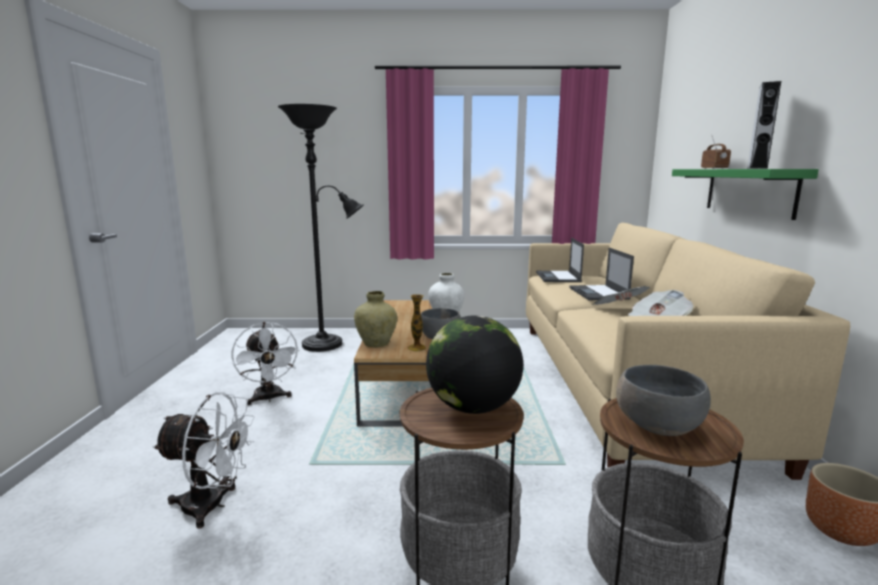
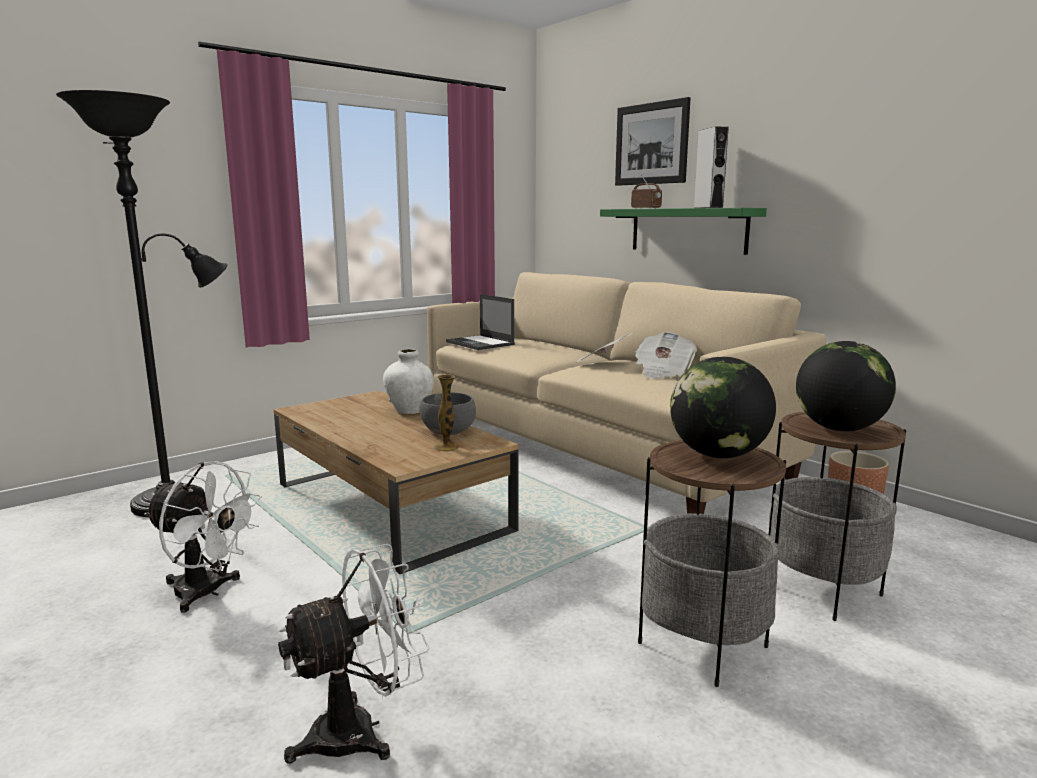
camera: 40 degrees left, 0 degrees up
(376, 344) = (389, 455): beige vase -> none
(599, 293) = (554, 352): laptop -> none
(657, 425) = (839, 429): grey bowl -> globe
(731, 104) = (651, 144): none -> picture

